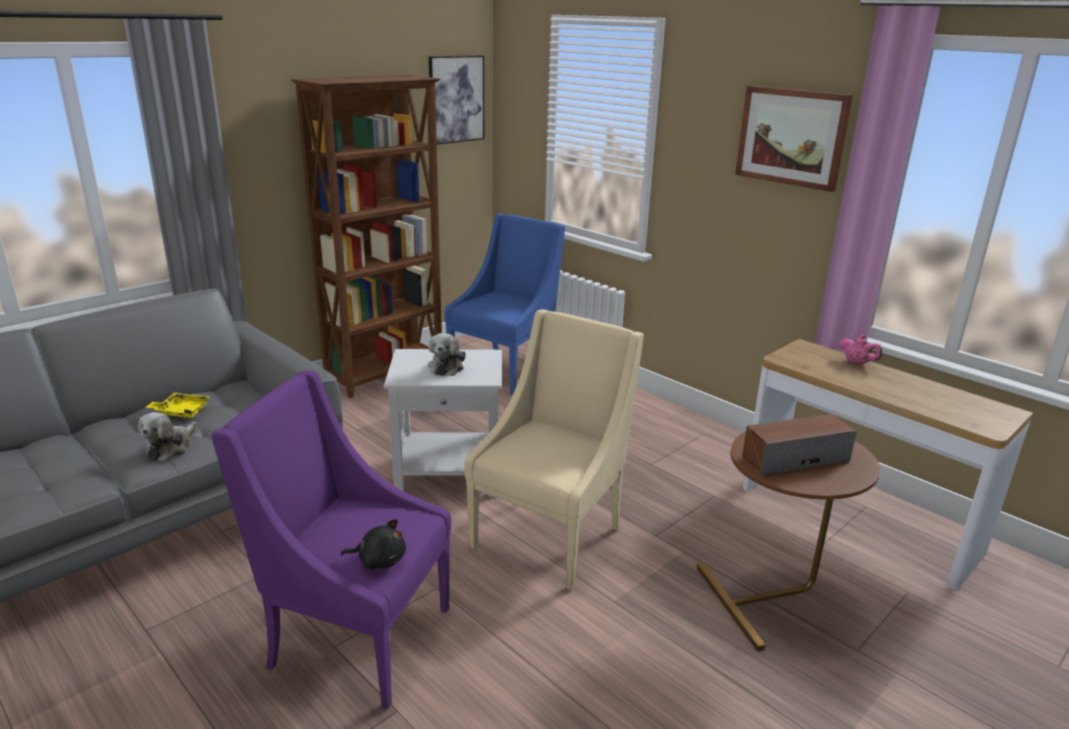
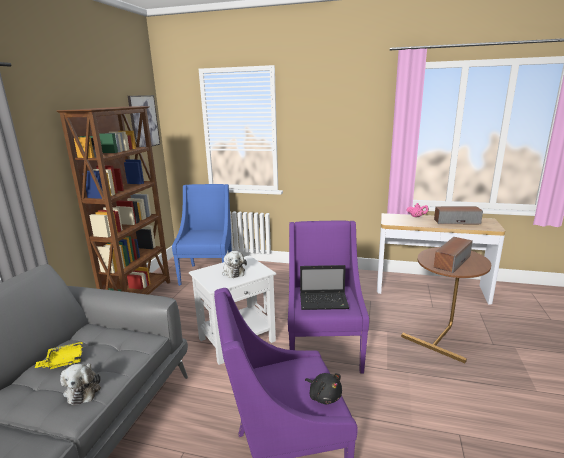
camera: 30 degrees left, 5 degrees down
(379, 560) = (324, 396): black plush toy -> black plush toy turned 75 degrees clockwise
(538, 453) = (324, 302): none -> laptop
(551, 535) = (323, 349): beige armchair -> purple armchair
(791, 137) = (356, 117): picture -> none
(926, 394) = (456, 221): none -> speaker

